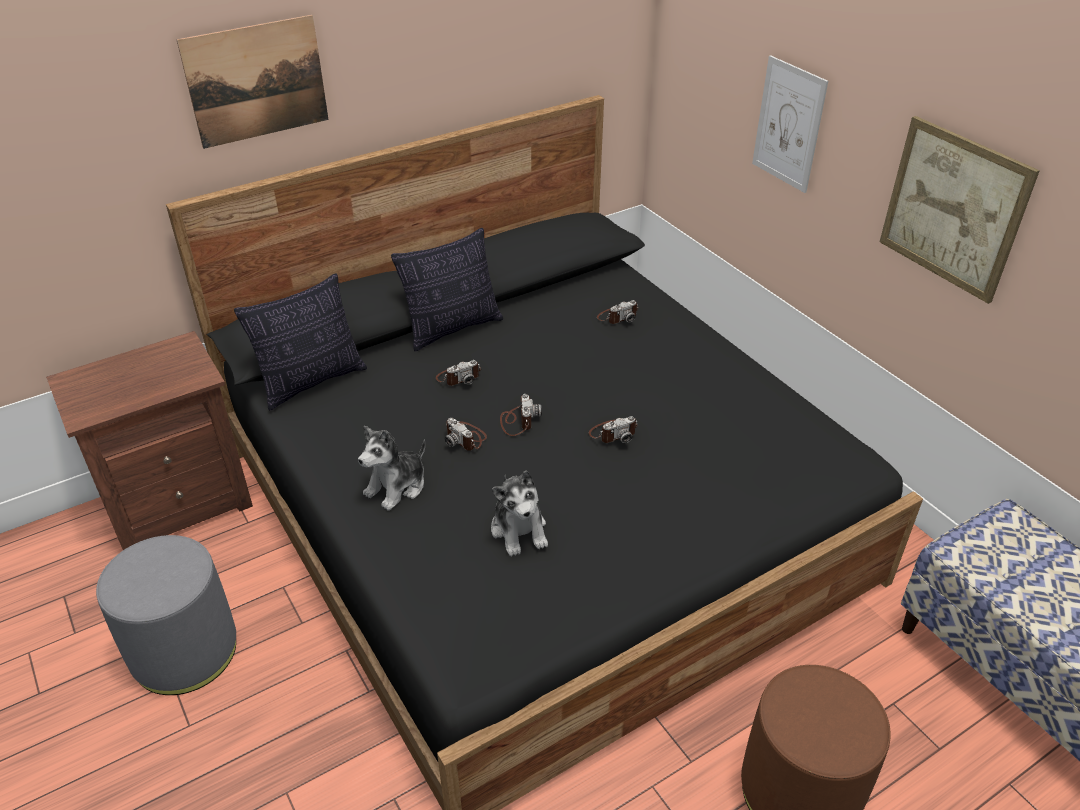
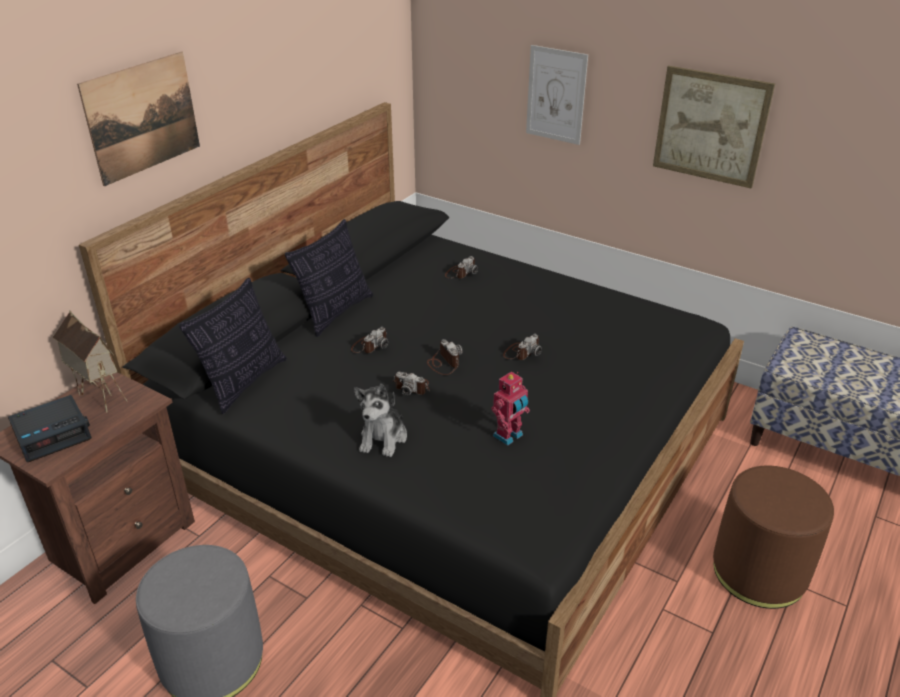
camera: 25 degrees left, 5 degrees down
(105, 386) = (53, 434): none -> alarm clock
(166, 359) = (99, 396): none -> toy house
(519, 530) = (509, 436): plush toy -> toy robot

